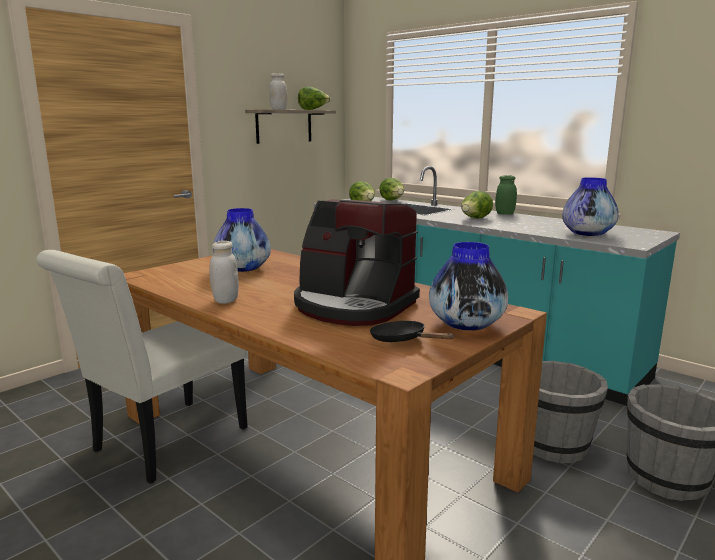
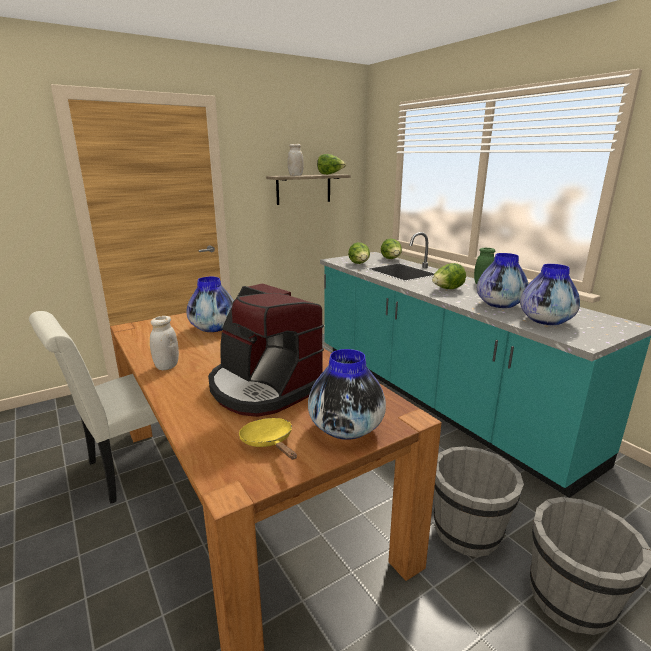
camera: 15 degrees right, 5 degrees up
(402, 340) = (269, 442): black frying pan -> yellow frying pan
(536, 226) = (499, 305): none -> vase

